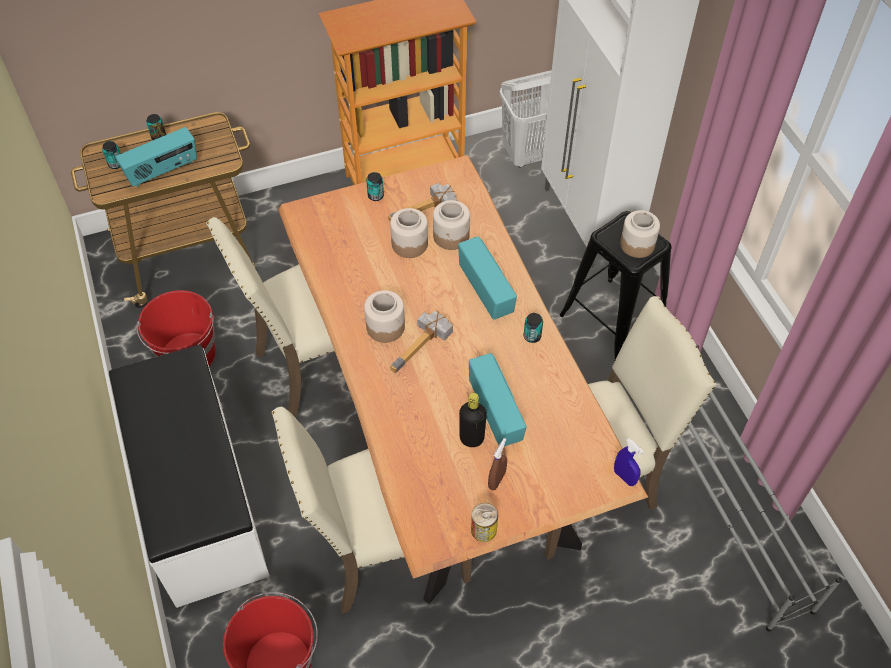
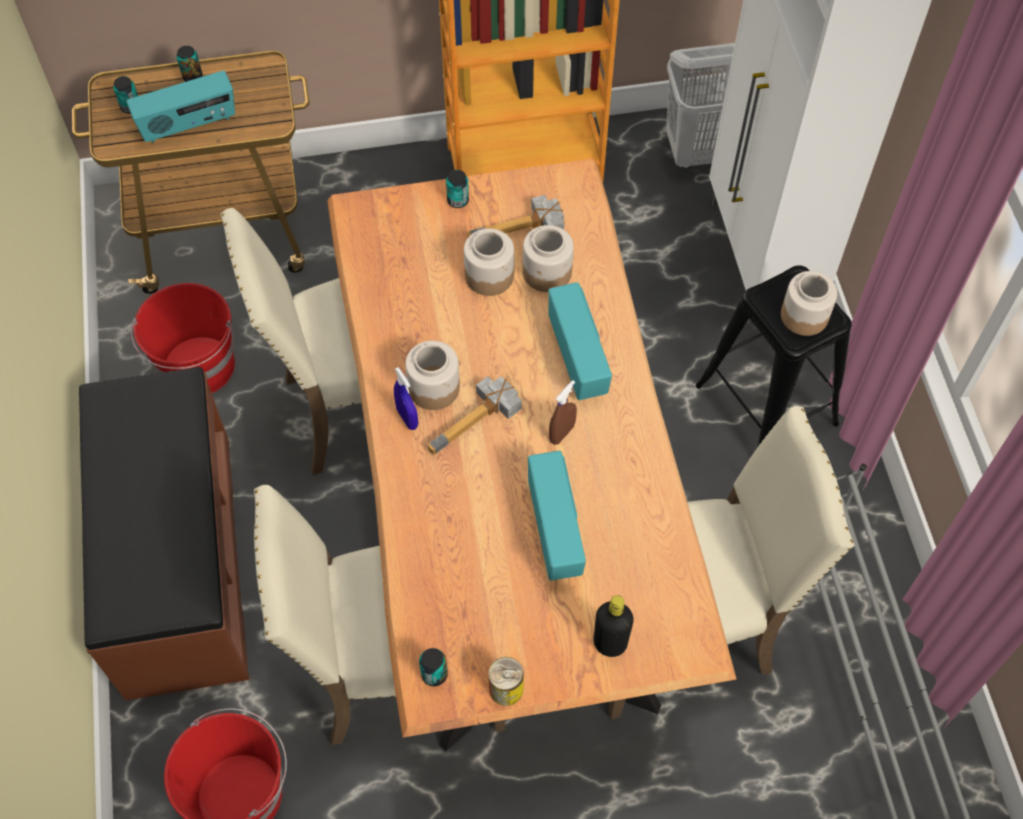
camera: 10 degrees right, 5 degrees up
(198, 500) = (177, 564): white bench -> brown bench
(471, 438) = (516, 561): black bottle -> black bottle (610, 643)
(496, 480) = (537, 624): brown spray bottle -> brown spray bottle (562, 433)
(532, 336) = (626, 431): can -> can (434, 674)
(624, 477) = (708, 648): blue spray bottle -> blue spray bottle (407, 418)

